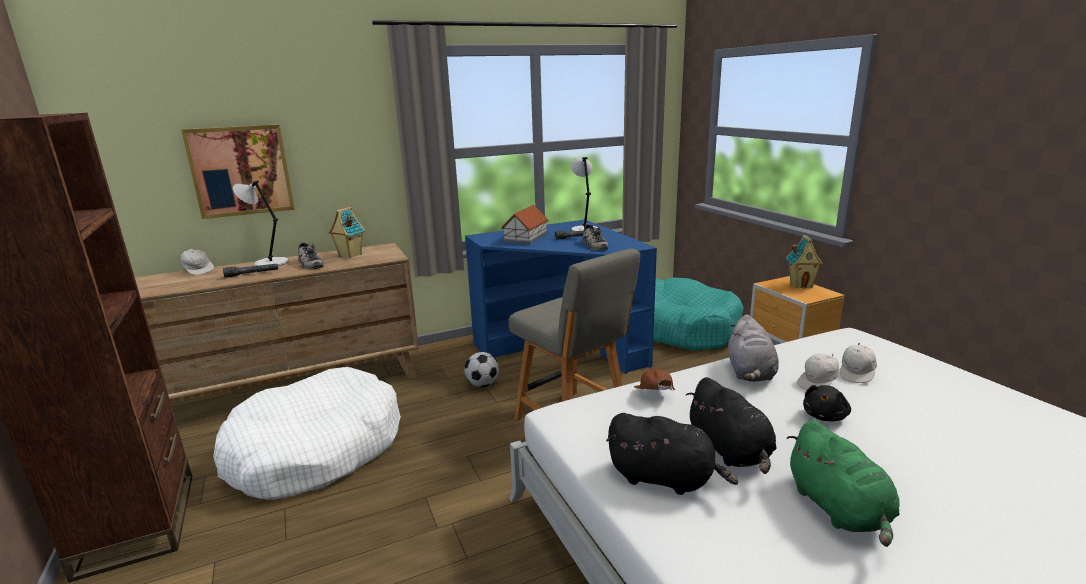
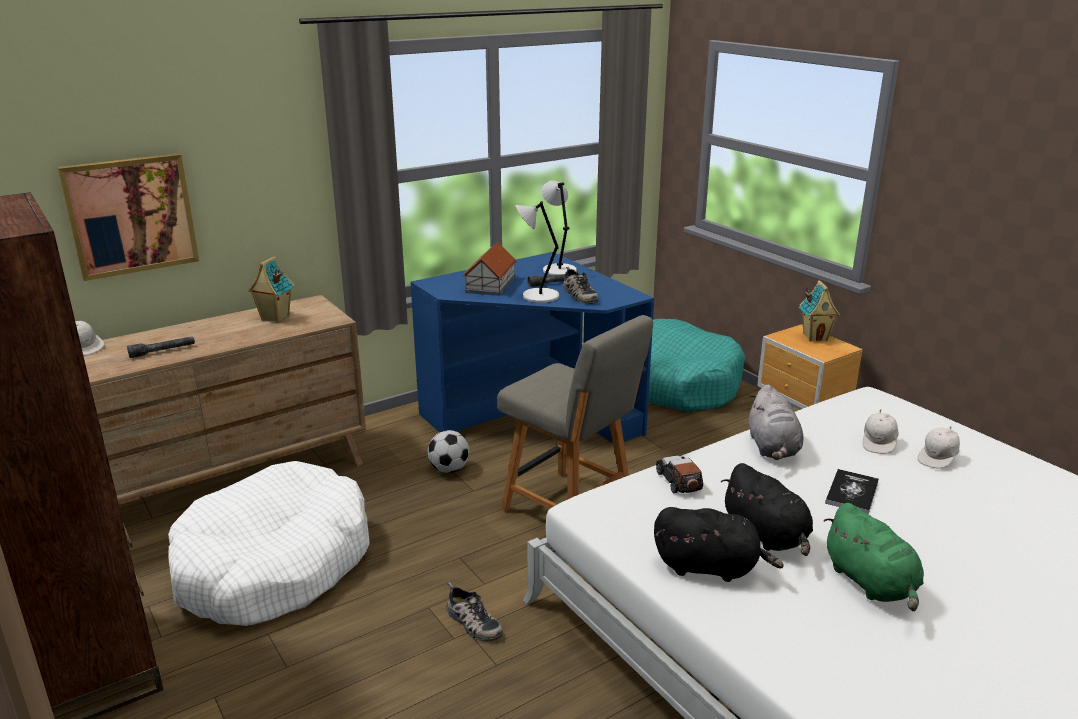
camera: 10 degrees left, 5 degrees up
(269, 263) = (173, 333): grey table lamp -> grey table lamp (538, 296)
(309, 264) = (228, 332): shoe -> shoe (472, 623)
(654, 396) = (679, 481): brown cap -> toy car
(818, 383) = (842, 456): white cap -> white cap (938, 458)
(825, 416) = (852, 492): black plush toy -> book

